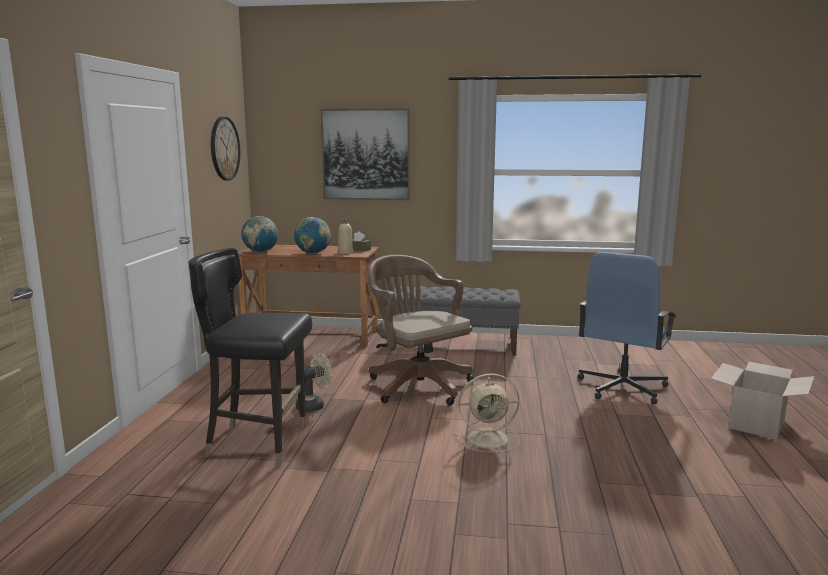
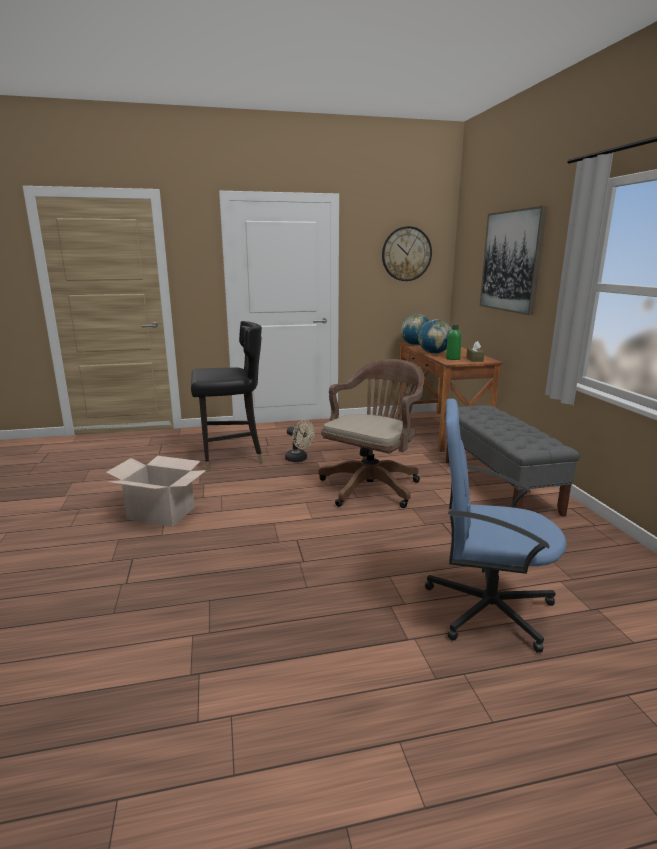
camera: 70 degrees right, 5 degrees up
(259, 443) = (231, 457): black chair -> black chair turned 90 degrees clockwise
(345, 253) = (452, 358): beige bottle -> green bottle
(490, 439) = (278, 533): beige fan -> none
(757, 424) = (462, 766): cardboard box -> cardboard box (160, 513)

